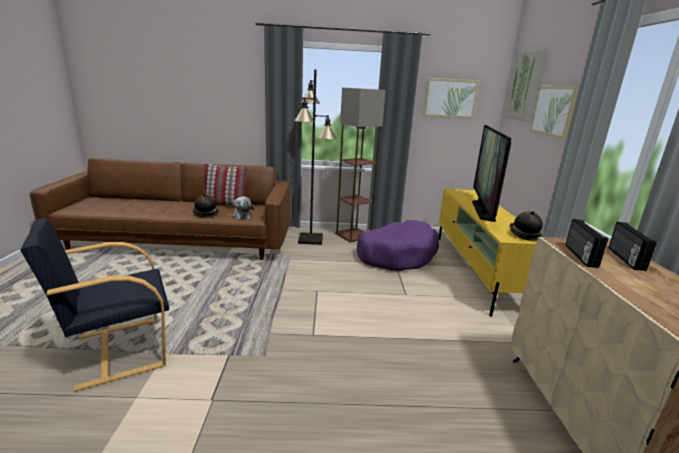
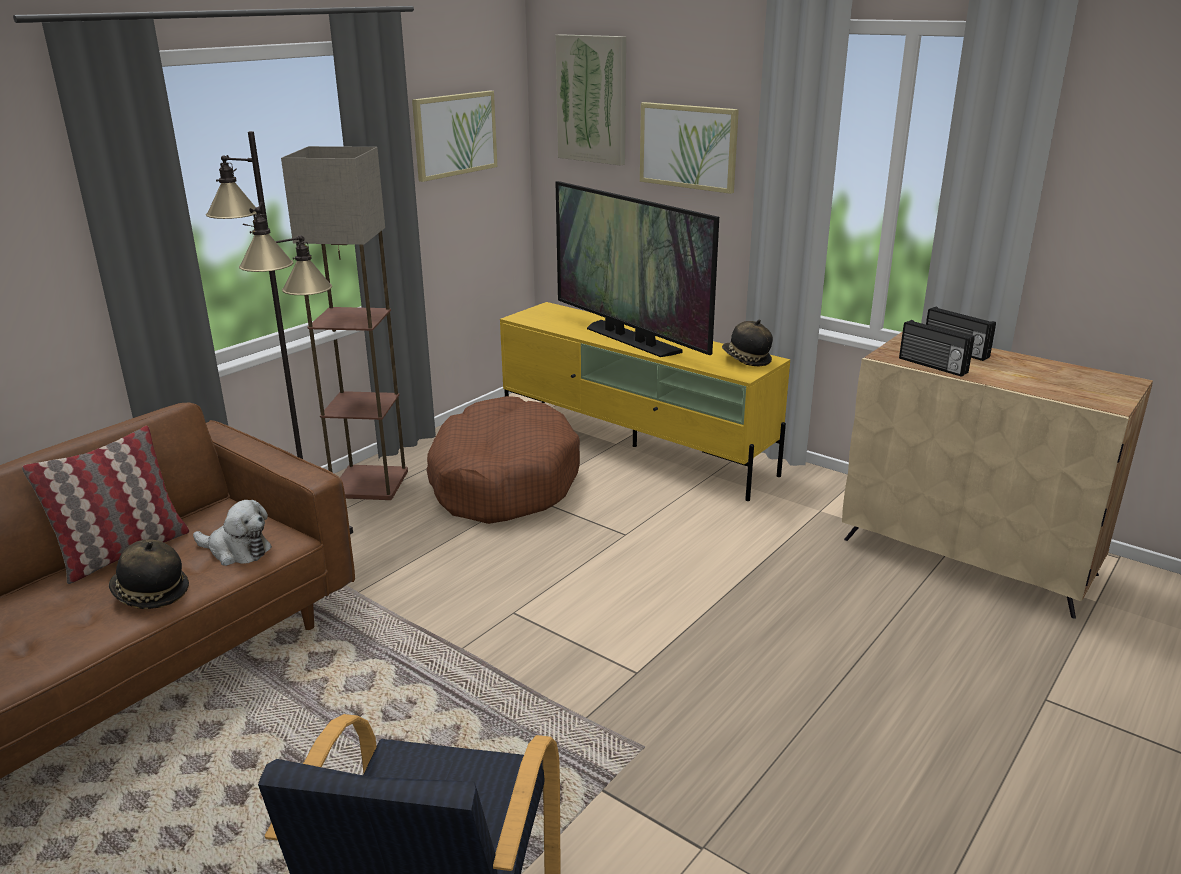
camera: 50 degrees left, 5 degrees up
(396, 255) = (502, 480): purple dog bed -> brown dog bed

